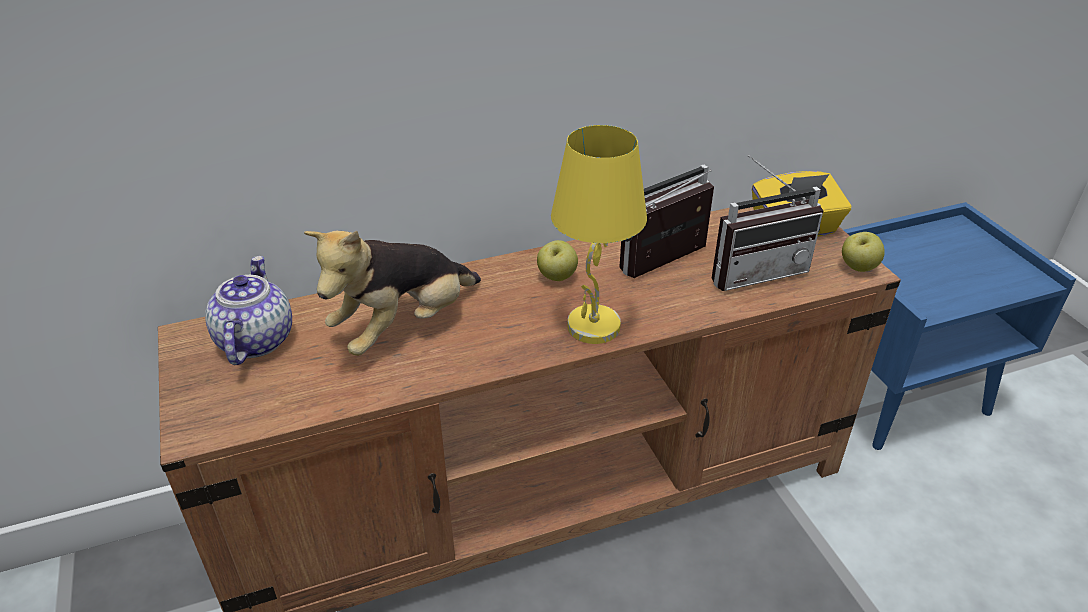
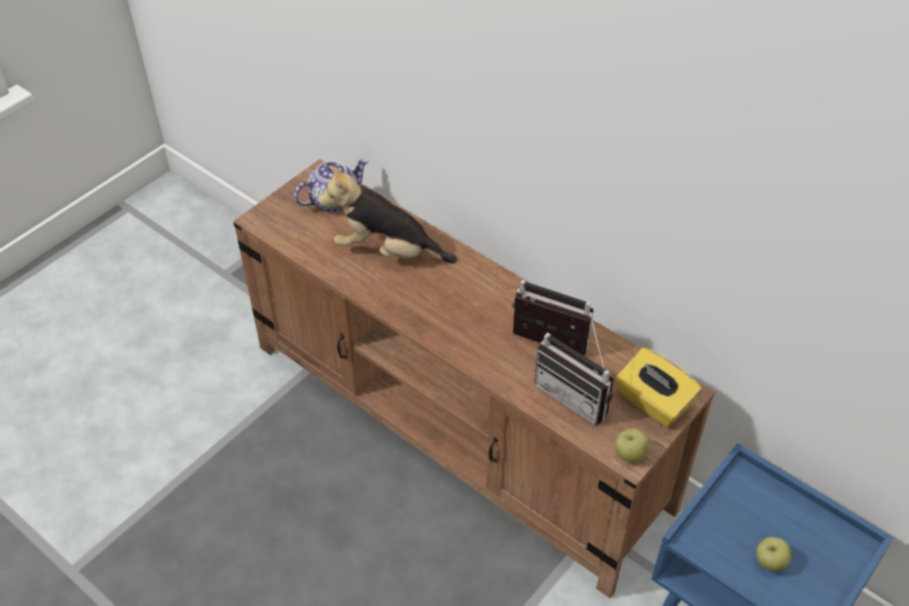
camera: 60 degrees right, 10 degrees up
(557, 277) = (486, 296): apple -> apple (769, 562)
(594, 327) = (448, 334): yellow table lamp -> none

